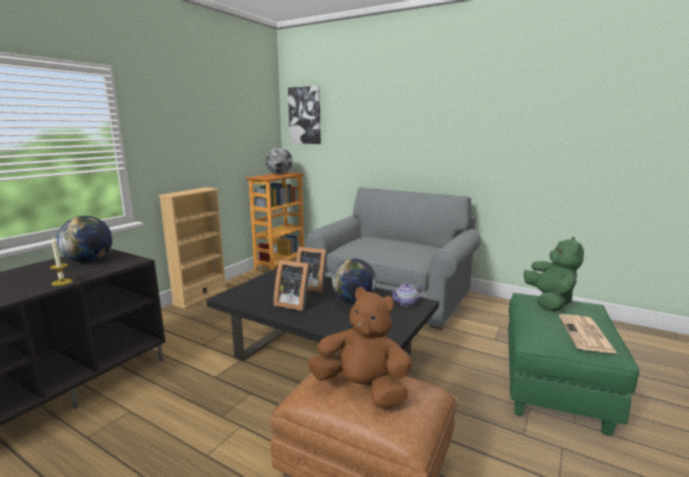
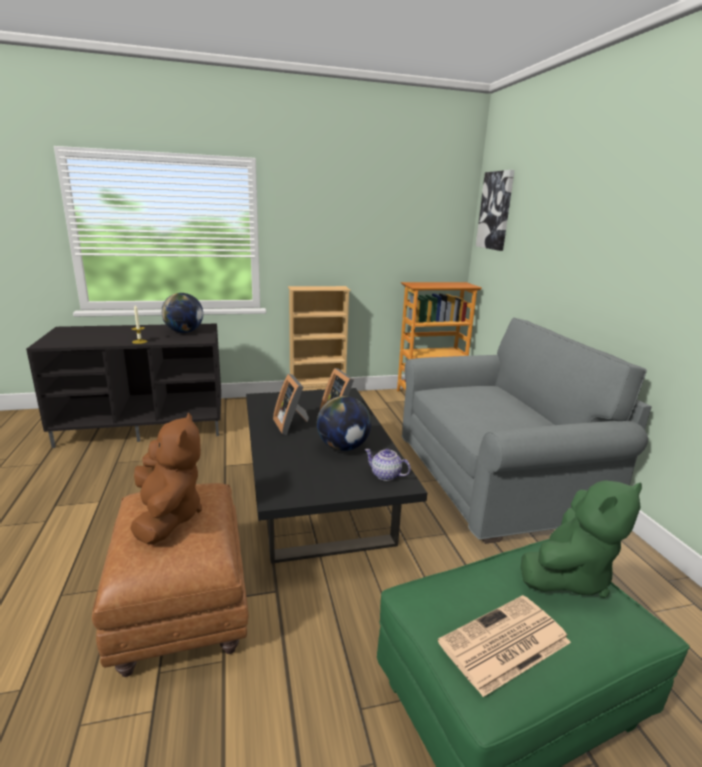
camera: 45 degrees right, 5 degrees up
(279, 174) = (449, 284): globe -> none

